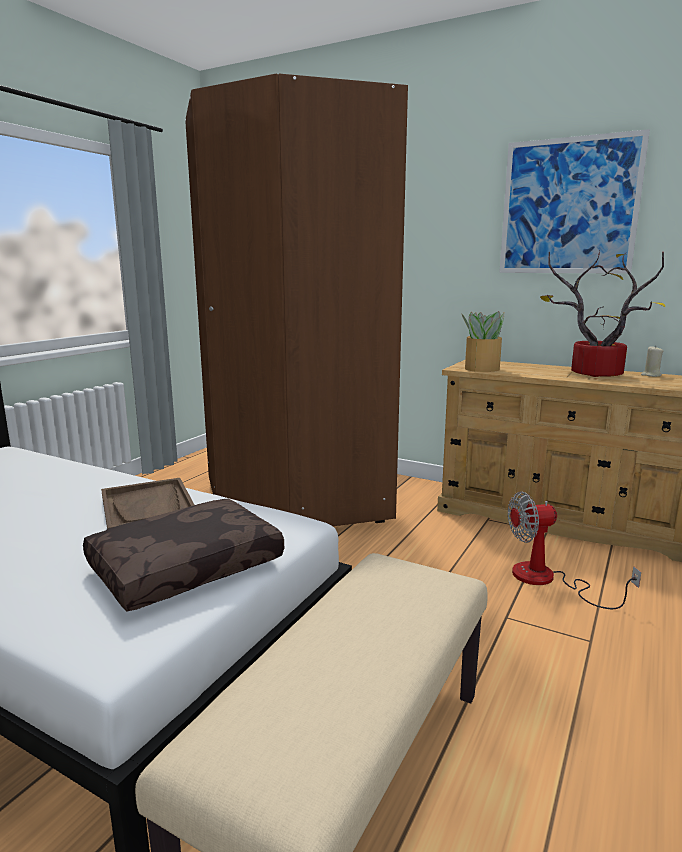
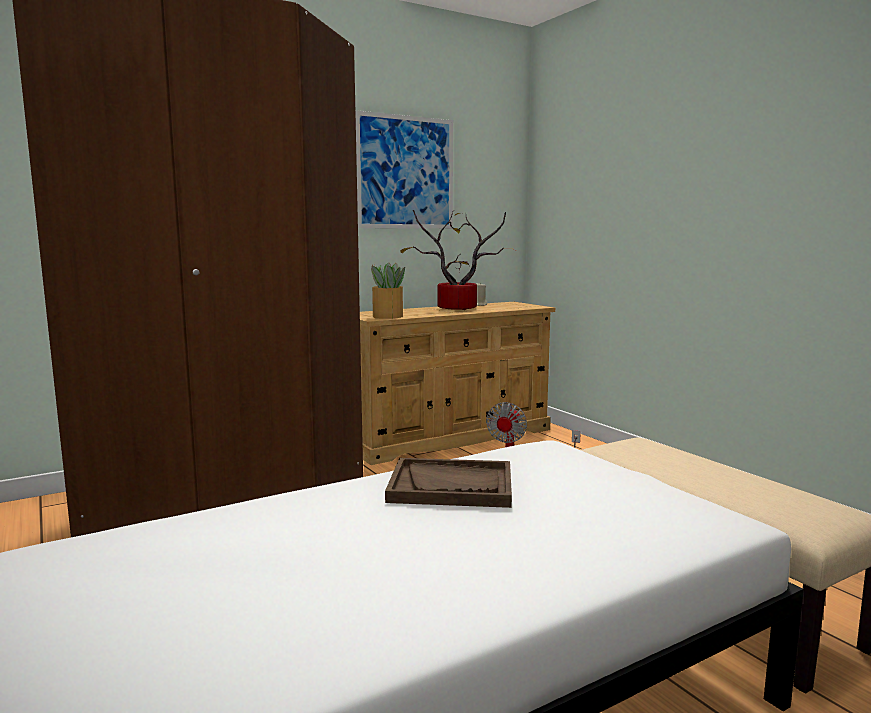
camera: 60 degrees left, 5 degrees down
(186, 566) = (598, 487): brown pillow -> none

